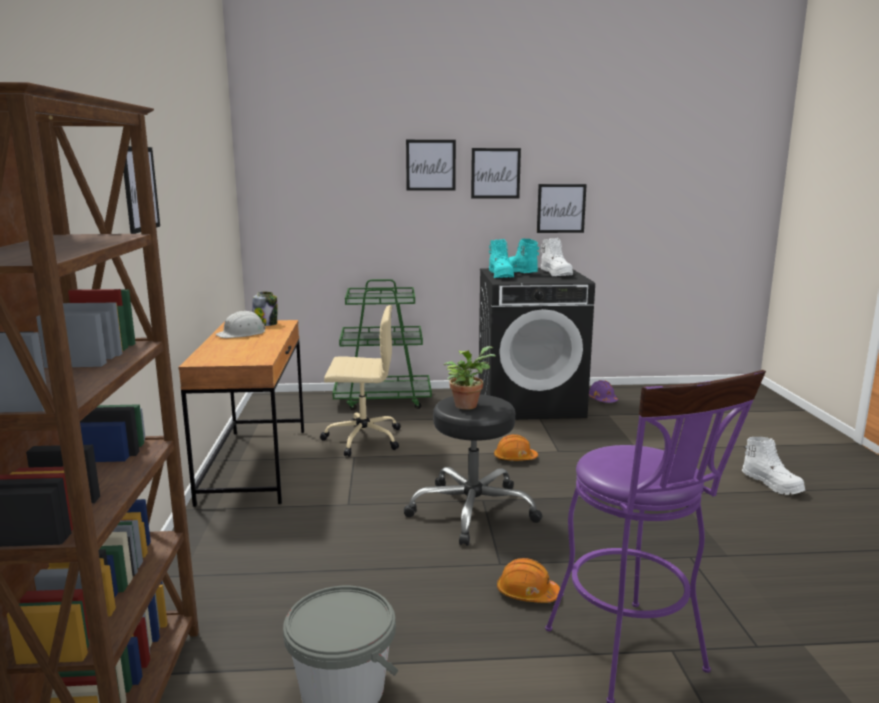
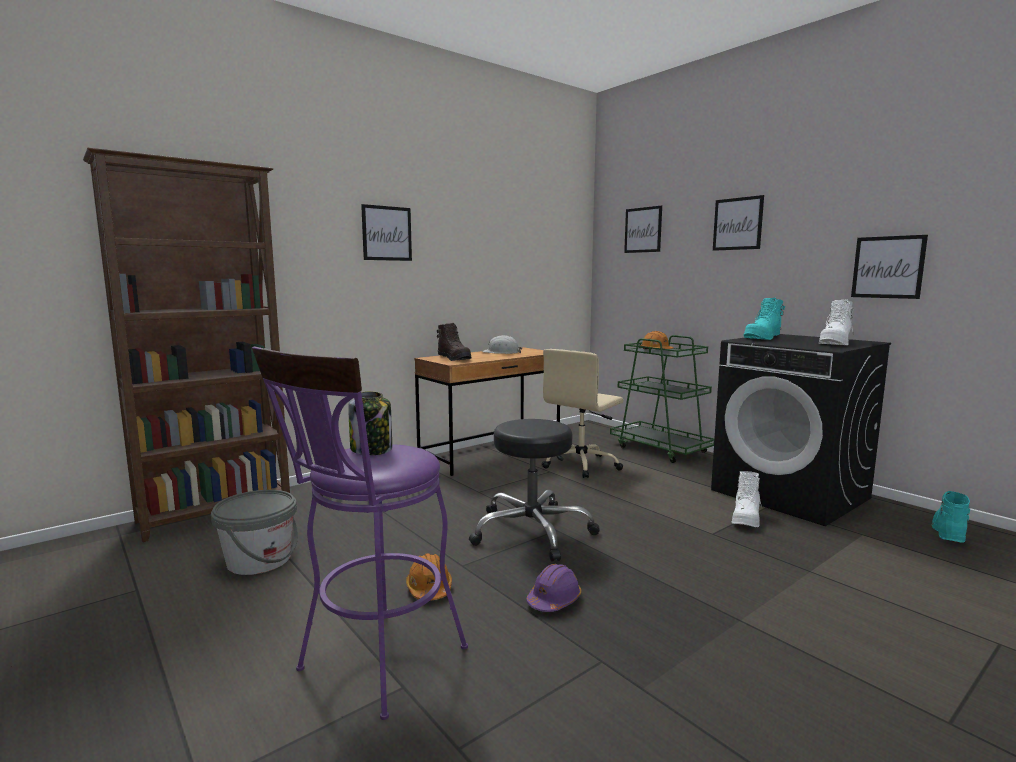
camera: 55 degrees right, 5 degrees down
(234, 355) = (454, 358): none -> brown boot
(265, 324) = (533, 351): jar -> jar (372, 449)
(362, 439) = (581, 464): beige office chair -> beige office chair turned 75 degrees clockwise
(467, 405) = (529, 425): potted plant -> none
(495, 173) = (805, 228): picture -> picture (643, 230)
(515, 458) = (657, 520): orange hard hat -> orange hard hat (656, 350)
(520, 272) = (801, 338): turquoise boot -> turquoise boot (948, 533)
(602, 400) = (894, 521): purple hard hat -> purple hard hat (554, 600)
(772, 484) = (919, 693): white boot -> white boot (746, 518)

